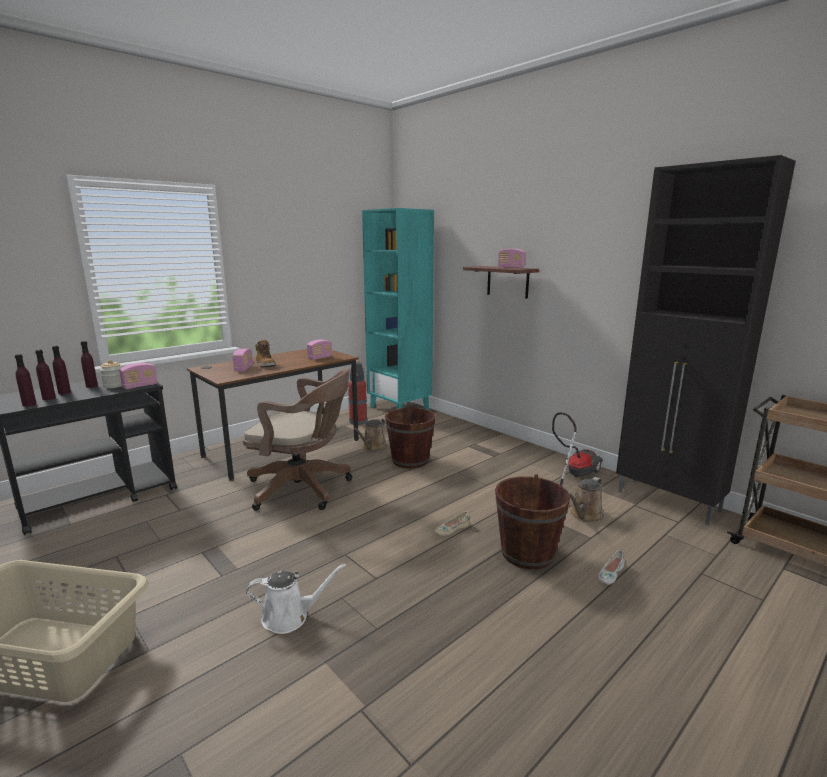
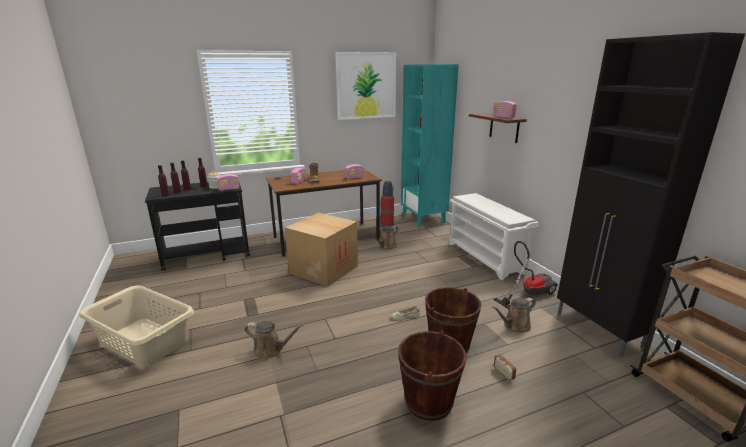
camera: 20 degrees right, 5 degrees up
(290, 617) = (271, 350): white watering can -> brown watering can
(304, 489) = (324, 269): brown office chair -> cardboard box
(316, 237) = (366, 86): none -> picture
(410, 460) = (407, 260): brown bucket -> brown bucket (428, 401)
(502, 444) = (486, 258): none -> white shoe rack
(610, 573) = (503, 374): white shoe -> radio

